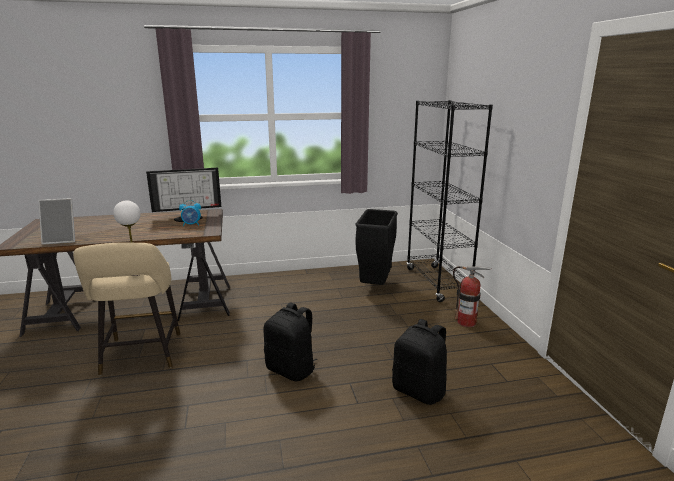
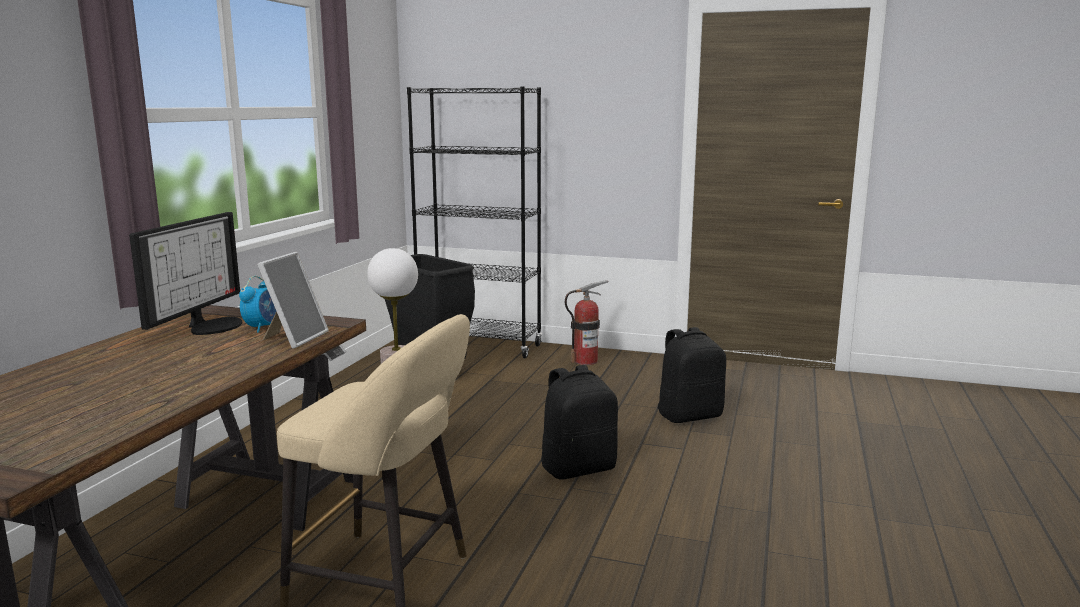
camera: 60 degrees left, 5 degrees down
(62, 240) = (113, 421): picture frame -> picture frame (294, 338)

